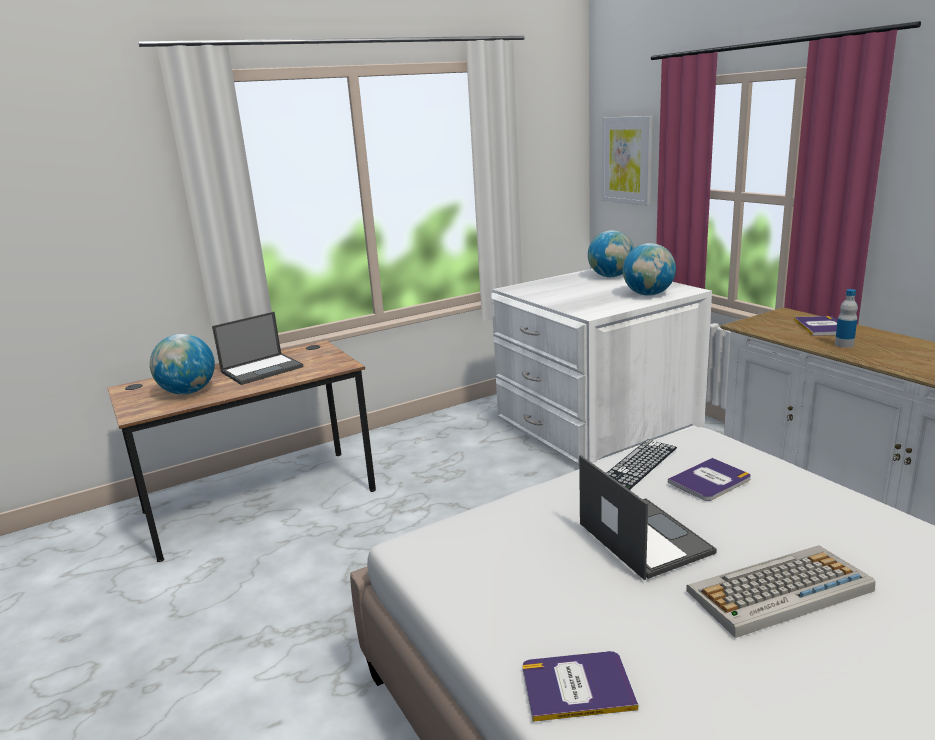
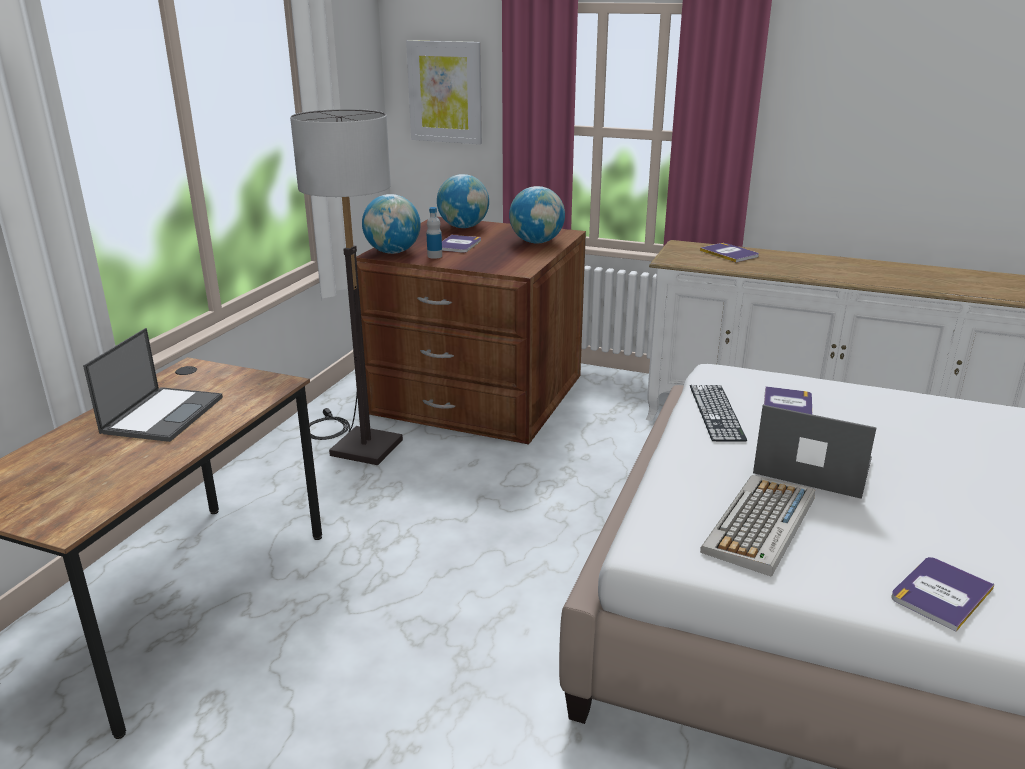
camera: 40 degrees left, 5 degrees up
(188, 392) = (98, 472): globe -> globe (393, 252)
(467, 436) = (355, 443): none -> floor lamp
(581, 289) = (458, 245): none -> book
(595, 424) = (478, 395): white dresser -> brown dresser
(778, 592) = (942, 473): keyboard -> keyboard (760, 525)
(844, 345) = (769, 266): bottle -> bottle (434, 256)

